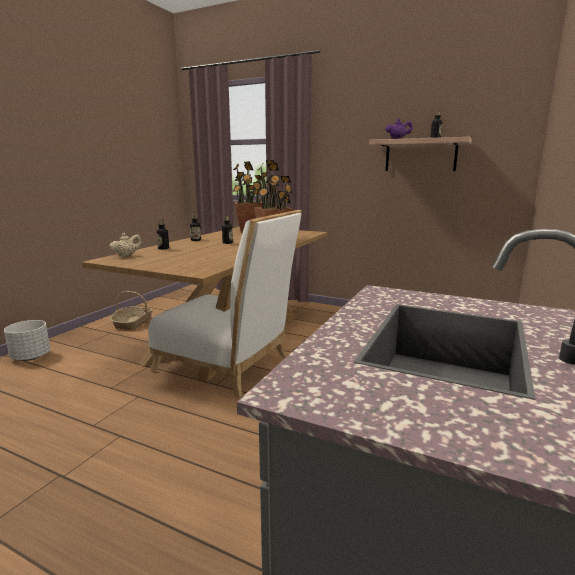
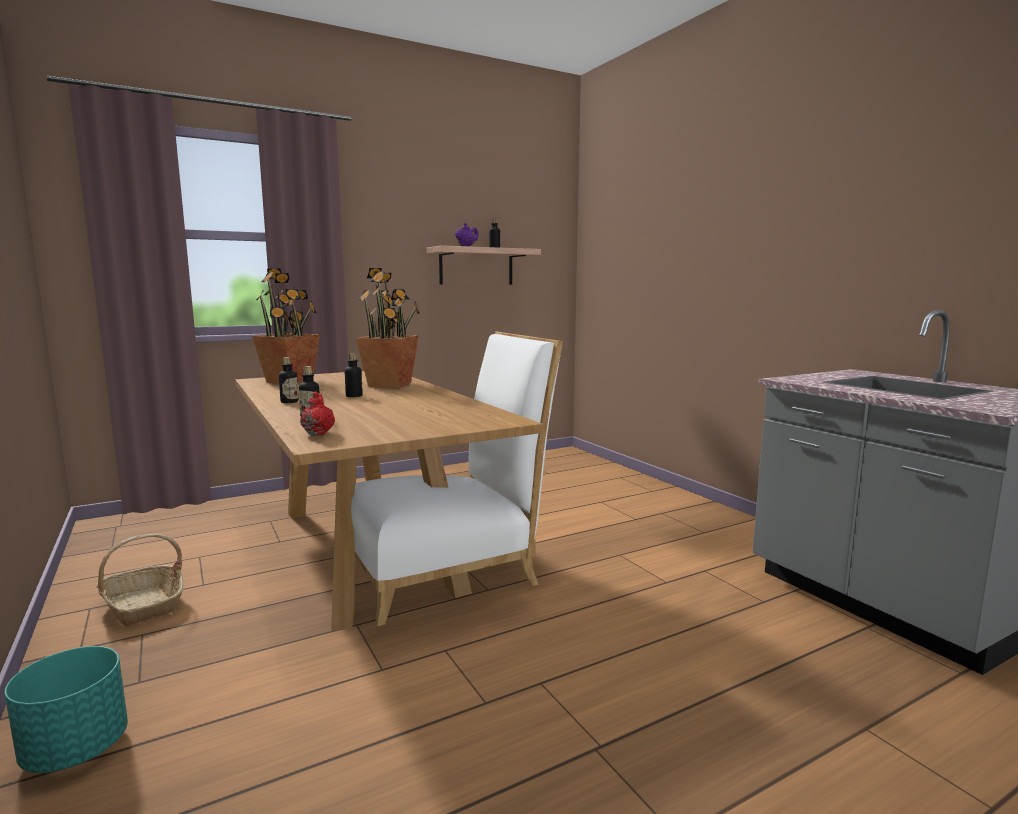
camera: 55 degrees left, 5 degrees down
(31, 357) = (75, 750): white planter -> turquoise planter
(127, 256) = (318, 433): beige teapot -> red teapot

